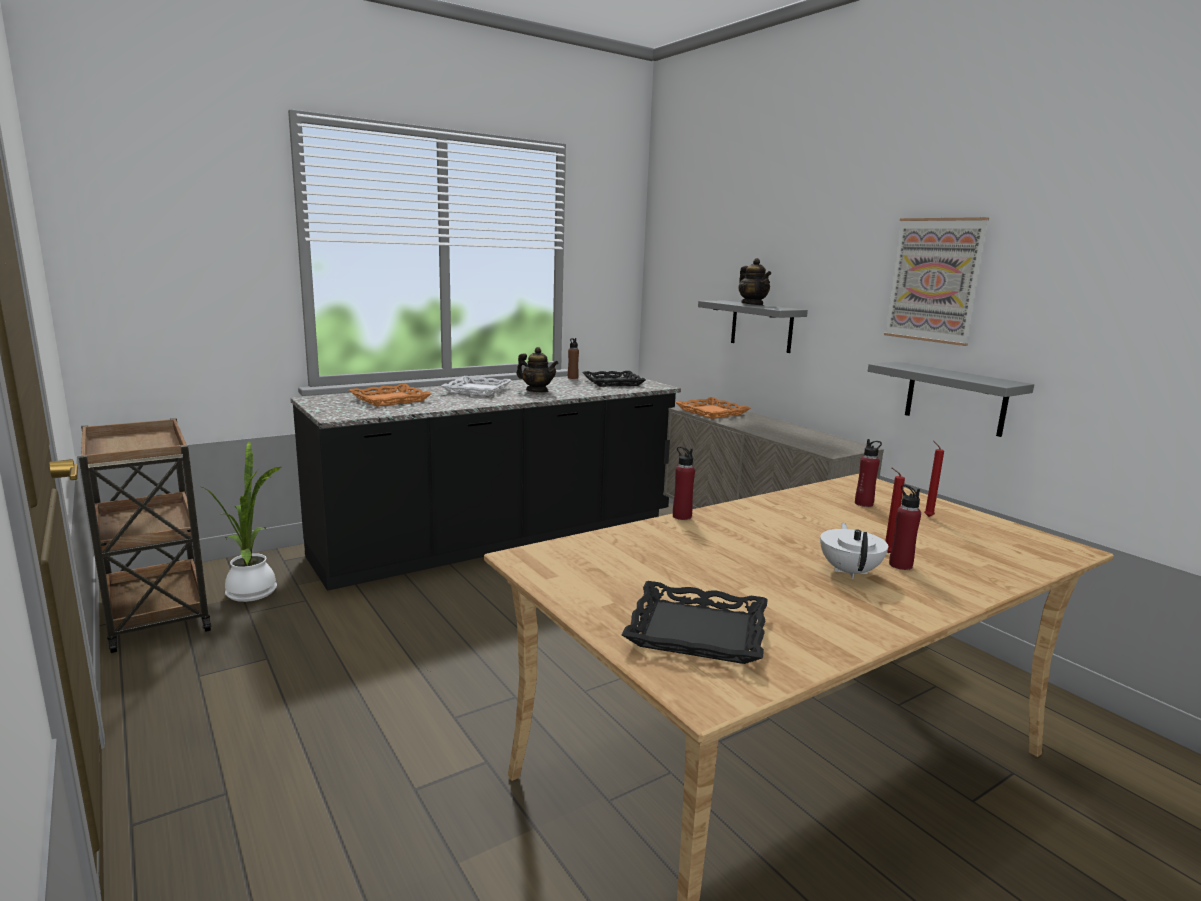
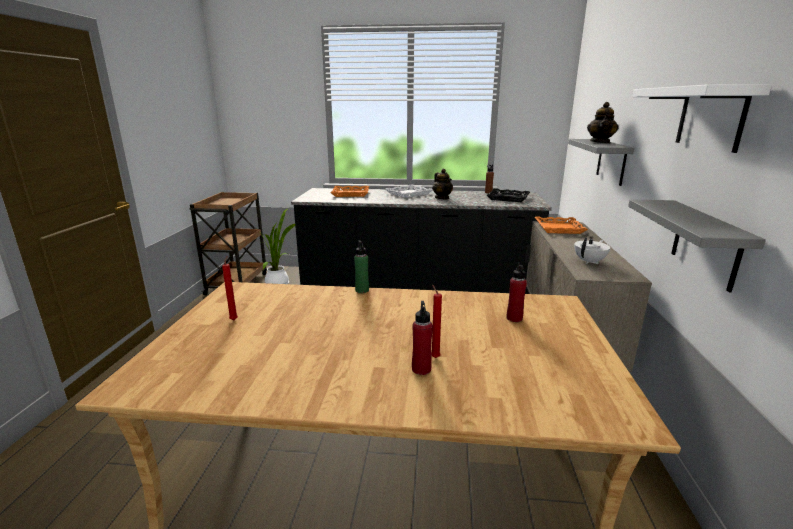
camera: 40 degrees right, 5 degrees up
(681, 516) = (362, 290): red bottle -> green bottle
(696, 632) = (201, 355): black tray -> none
(850, 571) = (373, 359): white teapot -> white teapot (590, 261)
(927, 516) = (547, 344): red candle -> red candle (234, 319)
(934, 280) = (710, 117): picture -> white shelf

